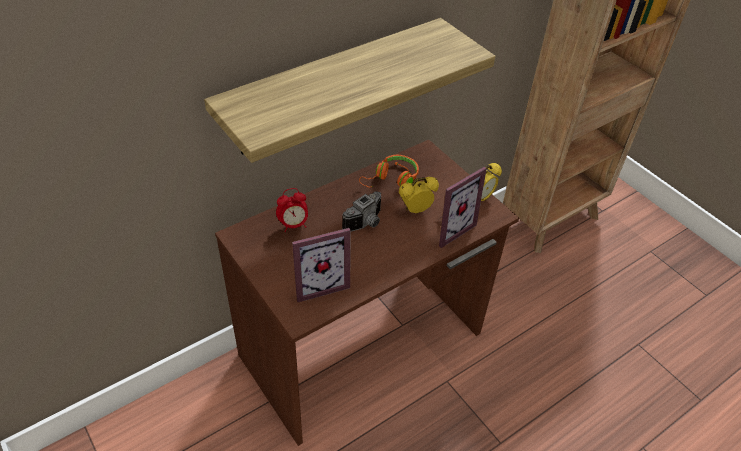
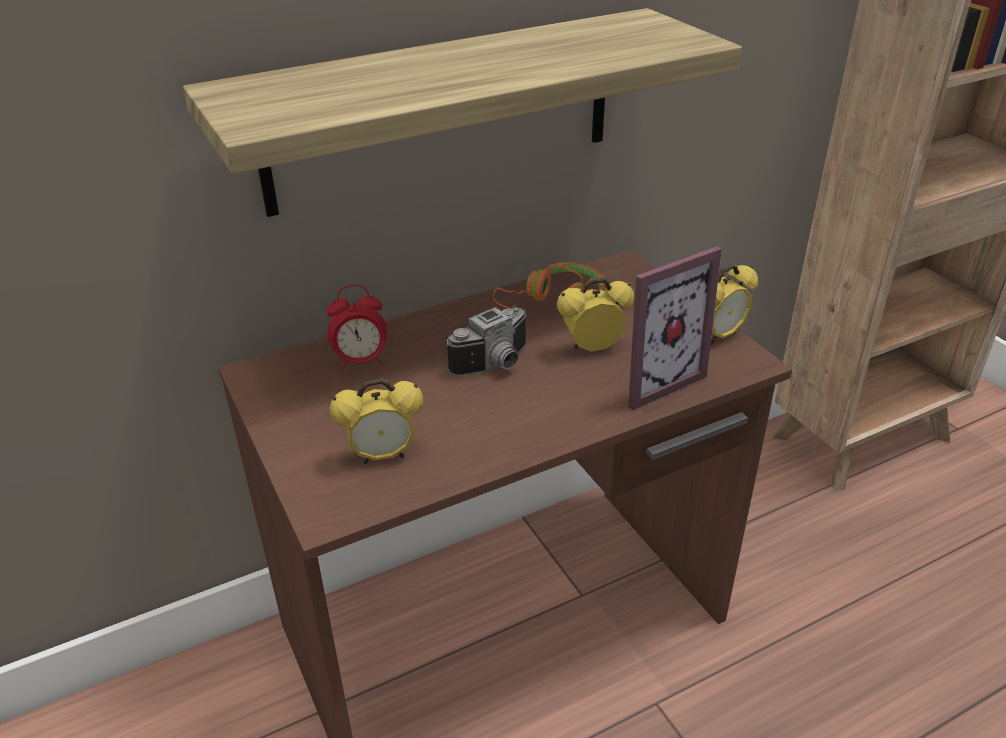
camera: 10 degrees right, 10 degrees down
(319, 283) = (383, 456): picture frame -> alarm clock

